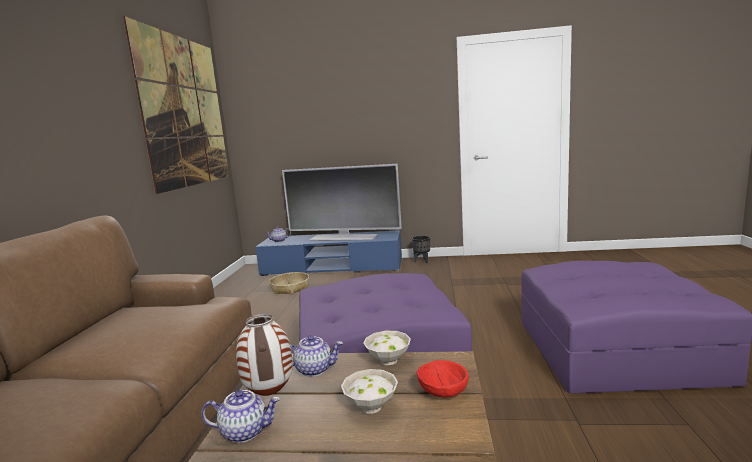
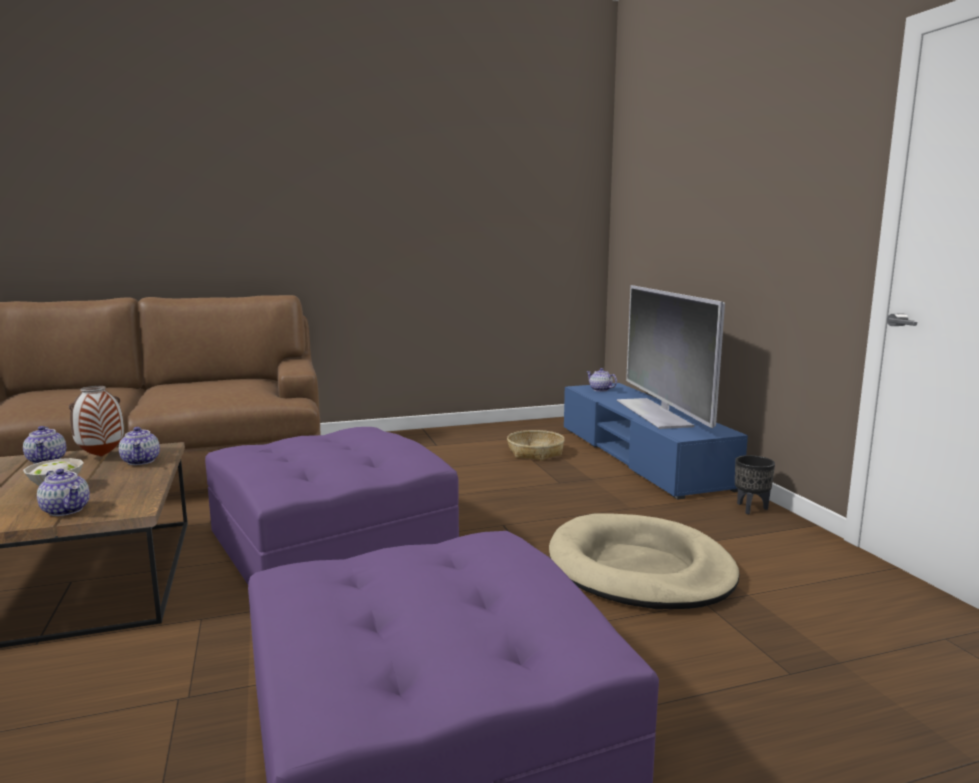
camera: 65 degrees right, 0 degrees up
(185, 112) = (510, 193): picture -> none
(387, 361) = (146, 482): white bowl -> none
(443, 391) = (66, 510): red bowl -> teapot
(470, 289) = (639, 569): none -> beige dog bed

